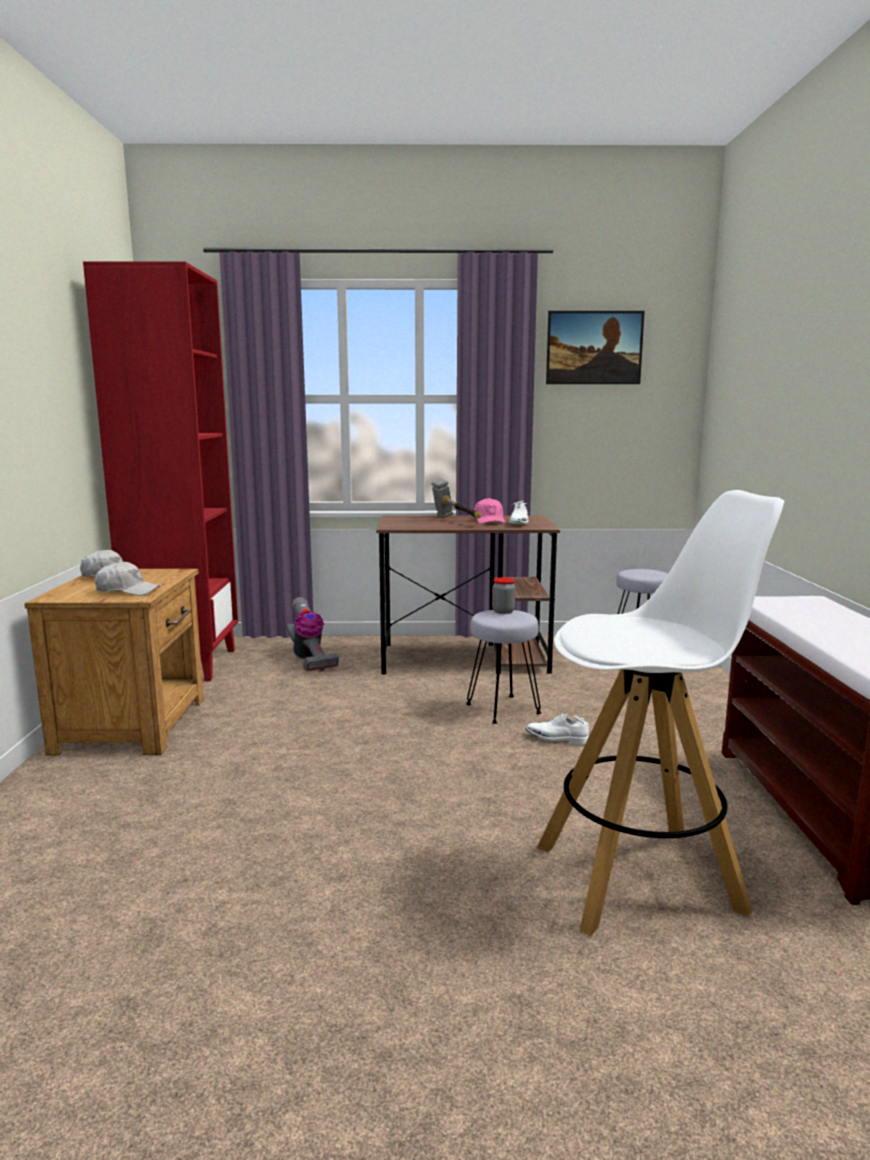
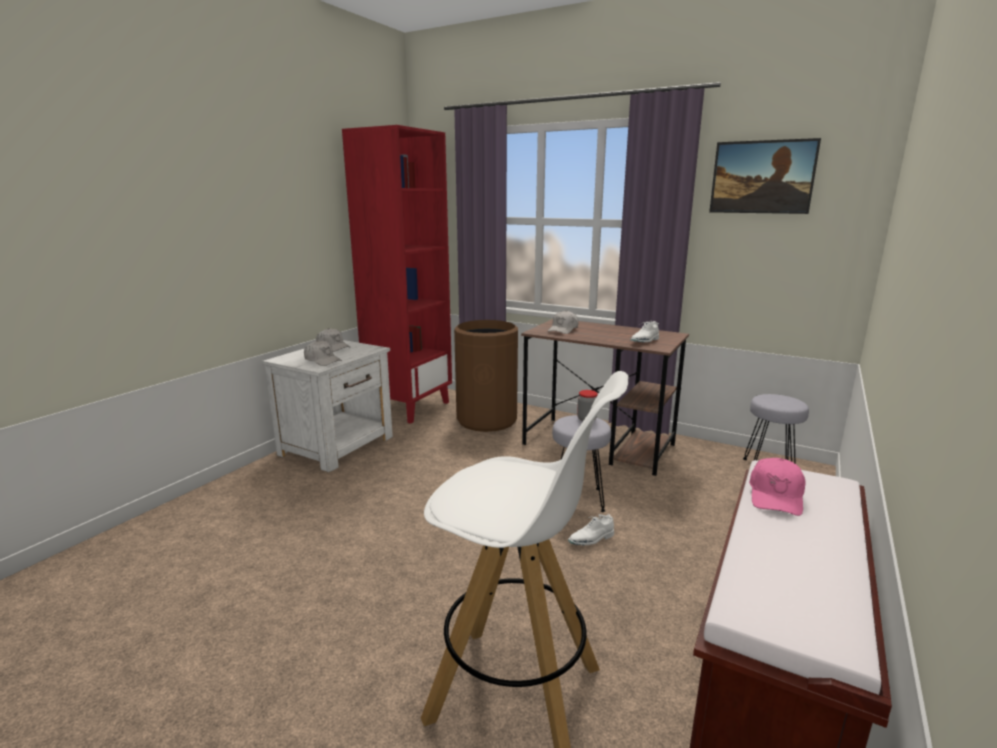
camera: 30 degrees right, 5 degrees up
(134, 724) = (338, 445): brown nightstand -> white nightstand
(309, 659) = (487, 420): vacuum cleaner -> brown trash can
(416, 523) = (563, 330): none -> white cap
(456, 521) = (598, 331): hammer -> none
(489, 521) = (626, 334): pink cap -> pink cap (776, 496)
(556, 739) = (591, 539): white shoe -> white shoe turned 75 degrees counterclockwise

